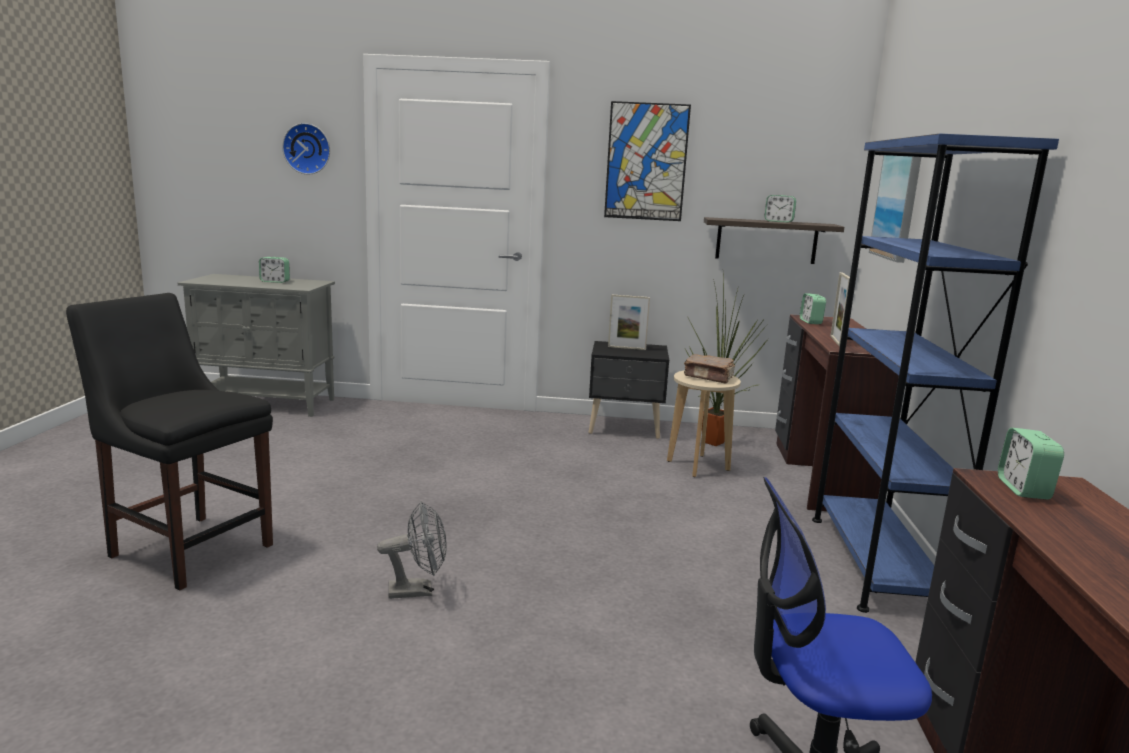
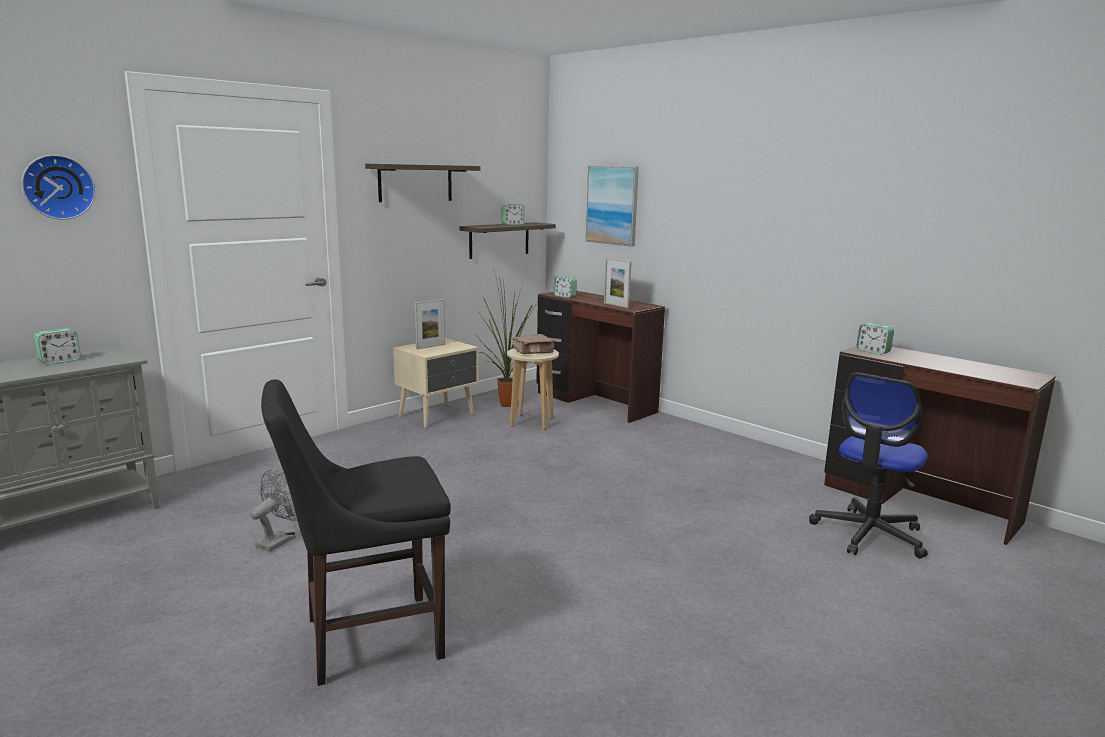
camera: 50 degrees left, 0 degrees up
(418, 590) = (575, 561): grey fan -> grey fan (280, 540)
(625, 428) = (438, 416): black nightstand -> beige nightstand
(646, 162) = (415, 183): picture -> shelf
(875, 563) = (702, 435): blue bookcase -> none

